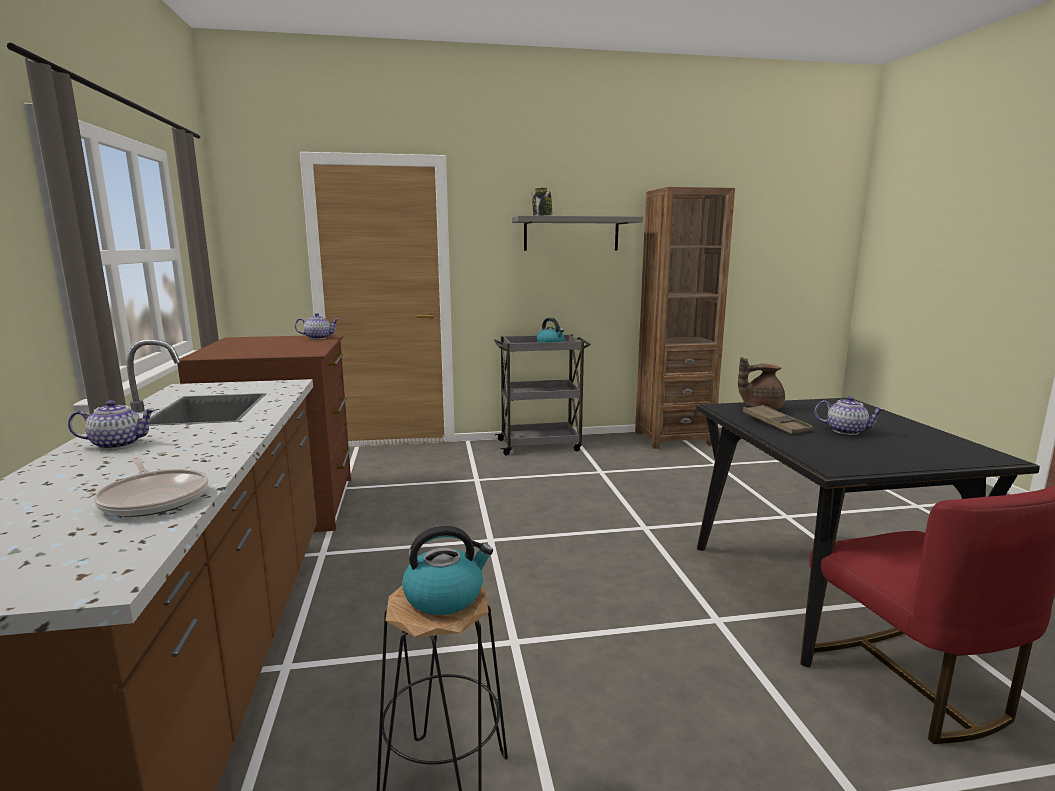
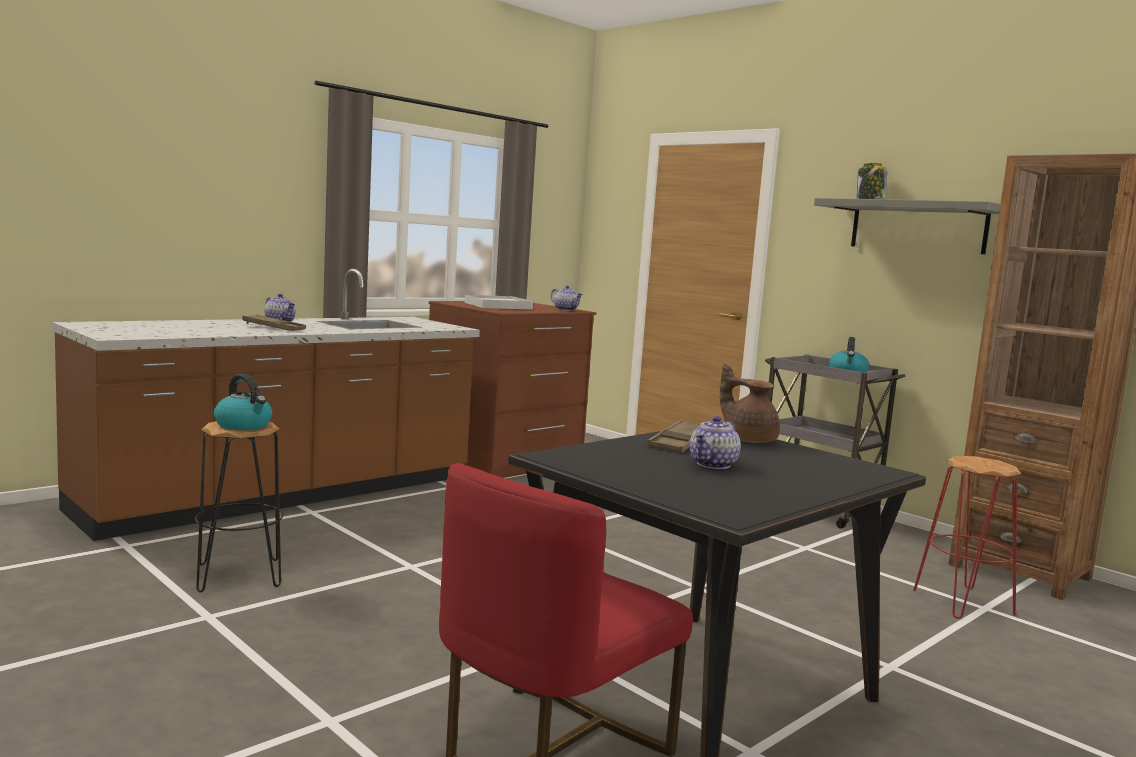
camera: 55 degrees right, 5 degrees down
(155, 498) = (208, 332): frying pan -> none
(168, 454) = (274, 327): none -> brown tray
(263, 348) = (498, 306): none -> white tray
(708, 466) = (963, 603): none -> red stool
(846, 431) = (713, 464): teapot -> teapot turned 45 degrees clockwise

